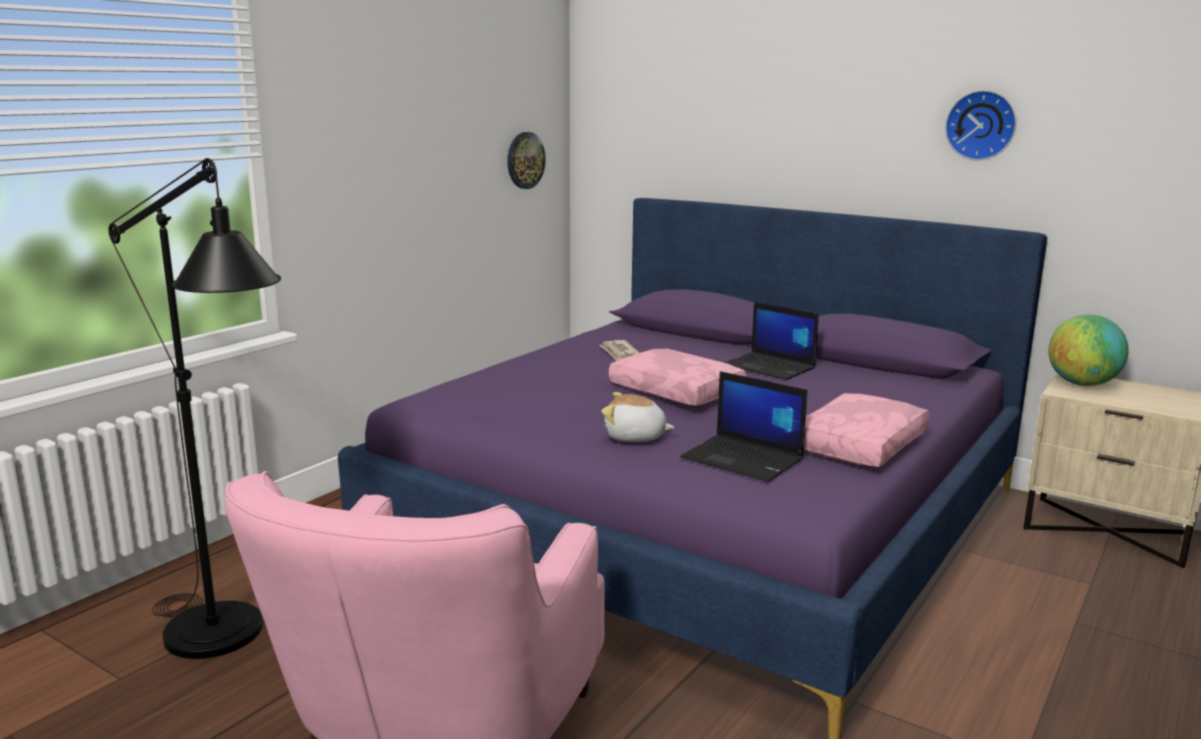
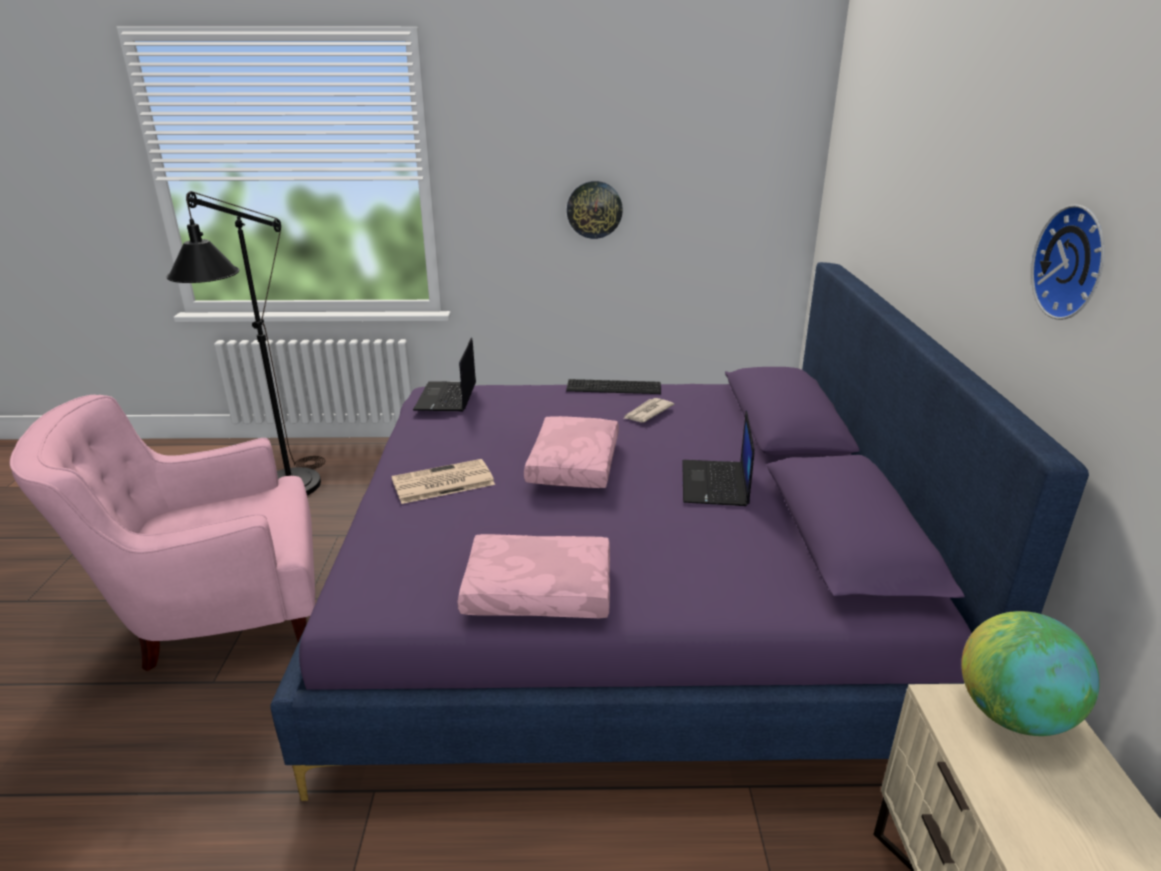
camera: 55 degrees right, 10 degrees up
(525, 160) = (742, 202): wall clock -> wall clock (594, 209)
(550, 349) = (615, 387): none -> keyboard
(634, 437) = (442, 483): plush toy -> newspaper
(744, 459) = (434, 542): laptop -> laptop (446, 397)

